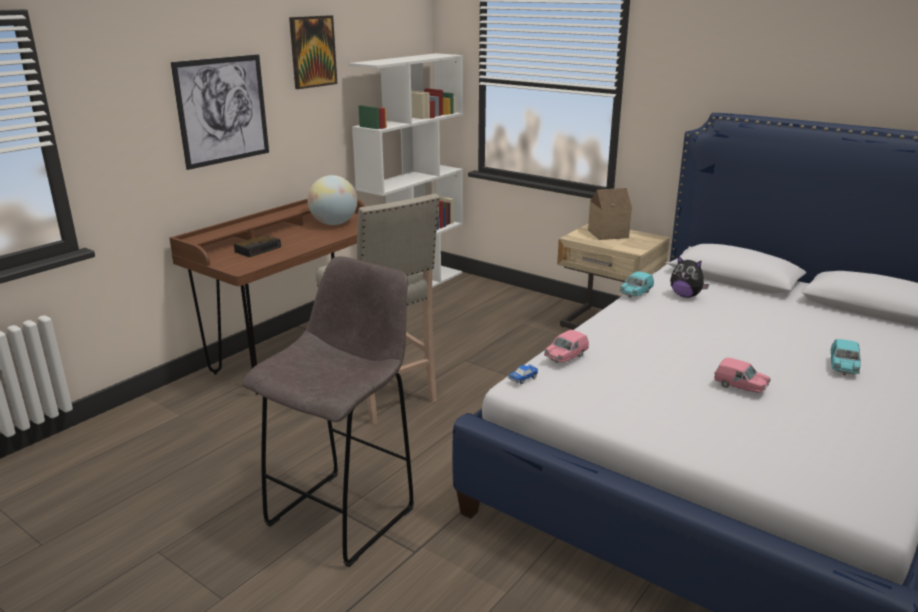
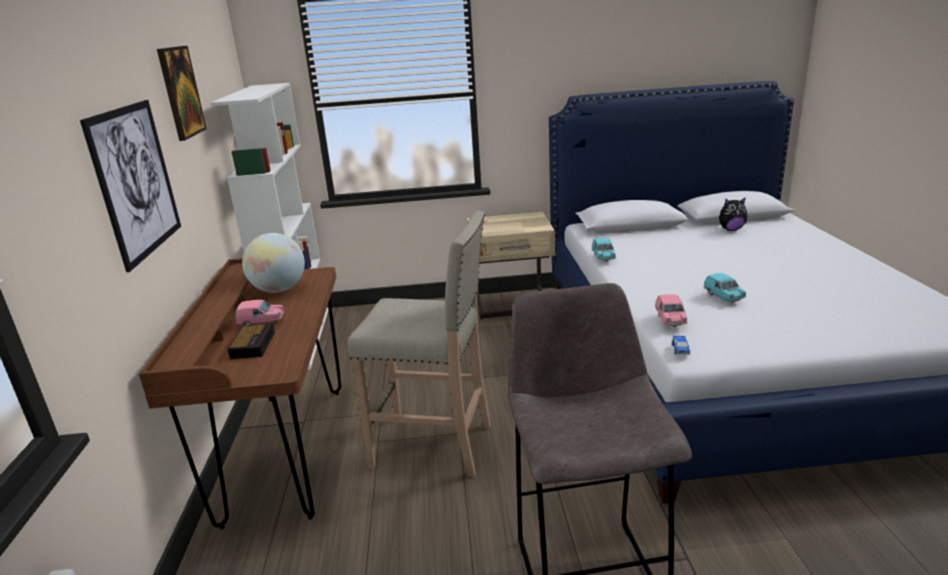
camera: 40 degrees left, 0 degrees up
(606, 233) = (498, 222): toy house -> none
(686, 296) = (633, 247): plush toy -> plush toy (731, 229)
(740, 387) = (788, 290): pink toy car -> pink toy car (262, 322)
(843, 368) = (798, 256): turquoise toy car -> turquoise toy car (724, 297)

